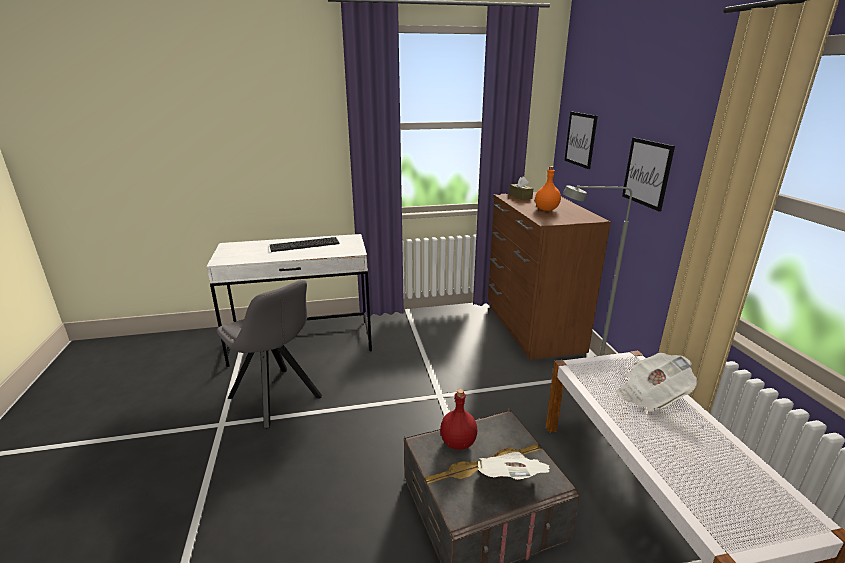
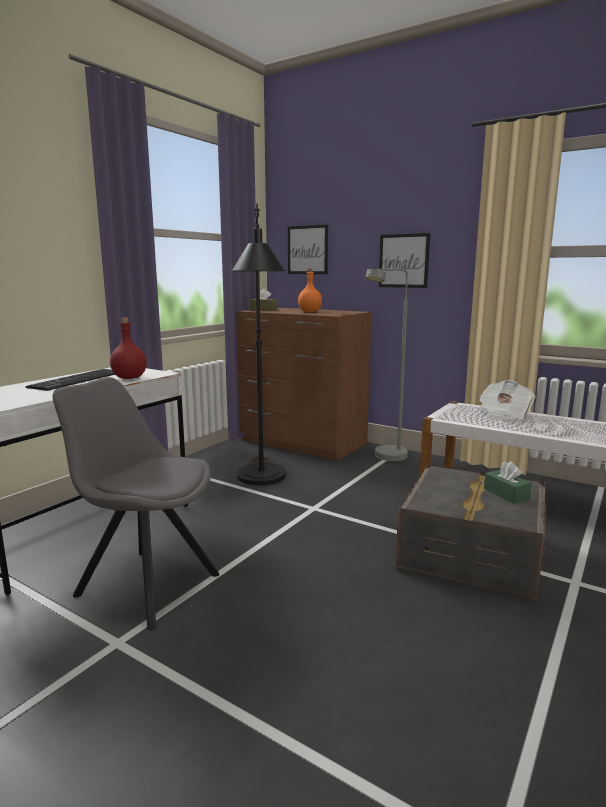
camera: 45 degrees left, 10 degrees down
(276, 397) = (146, 585): grey chair -> grey chair turned 150 degrees counterclockwise
(443, 352) = (261, 481): none -> black floor lamp
(458, 443) = (440, 494): red bottle -> red bottle (129, 378)
(510, 479) = (506, 494): newspaper -> green tissue box

